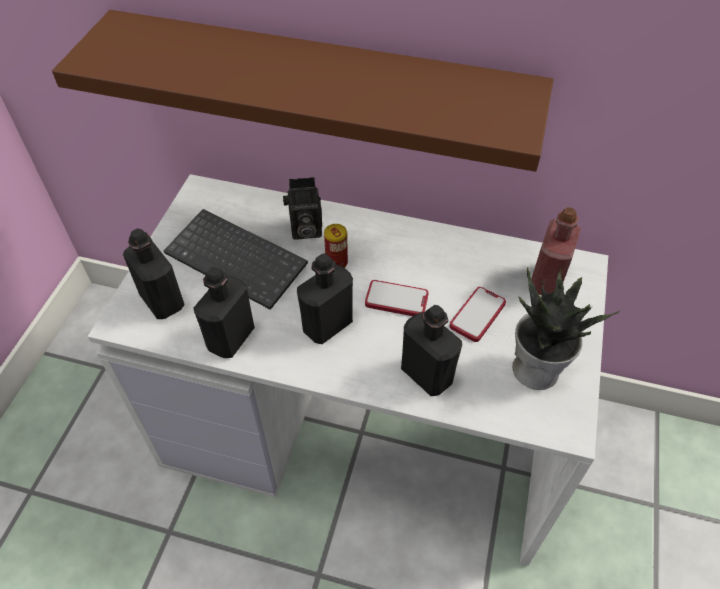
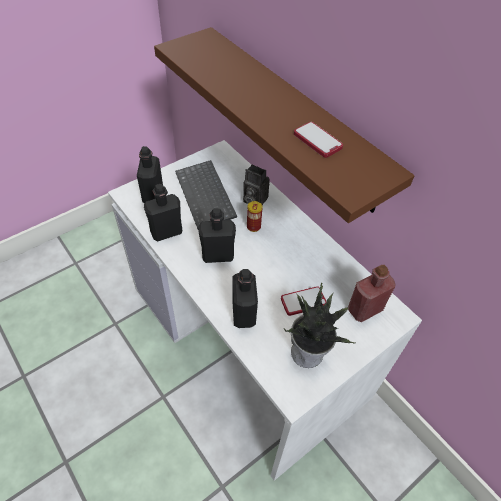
camera: 35 degrees right, 0 degrees up
(396, 300) = (266, 265): phone -> phone (317, 141)

